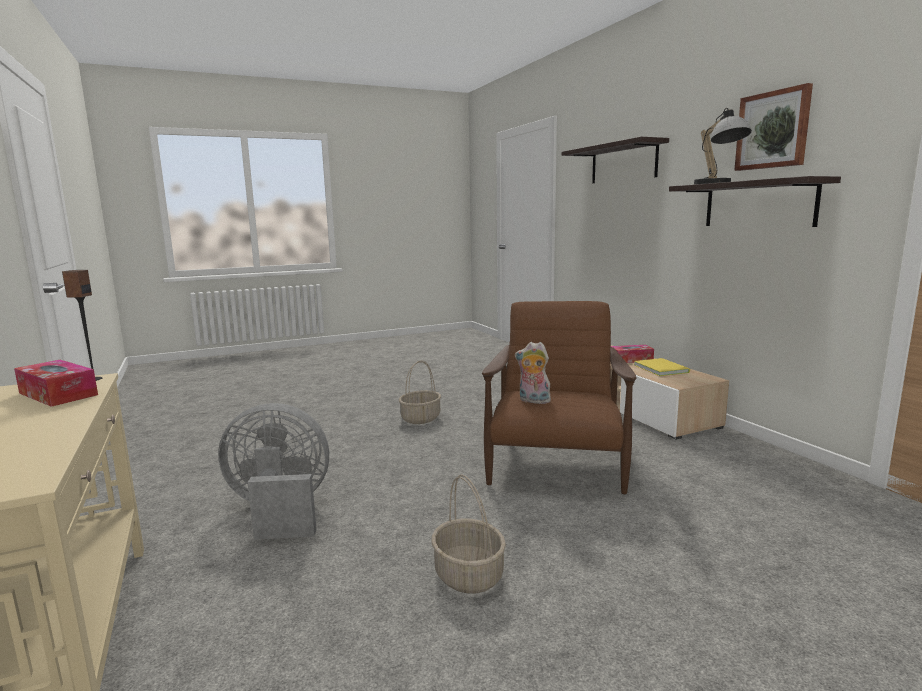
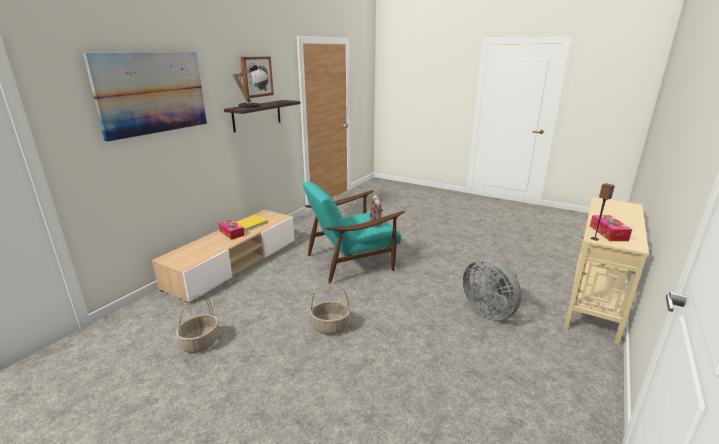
camera: 125 degrees left, 10 degrees up
(469, 575) = (453, 254): basket -> basket (201, 342)
(556, 463) = (352, 261): brown armchair -> turquoise armchair
(623, 163) = (152, 93): shelf -> picture

